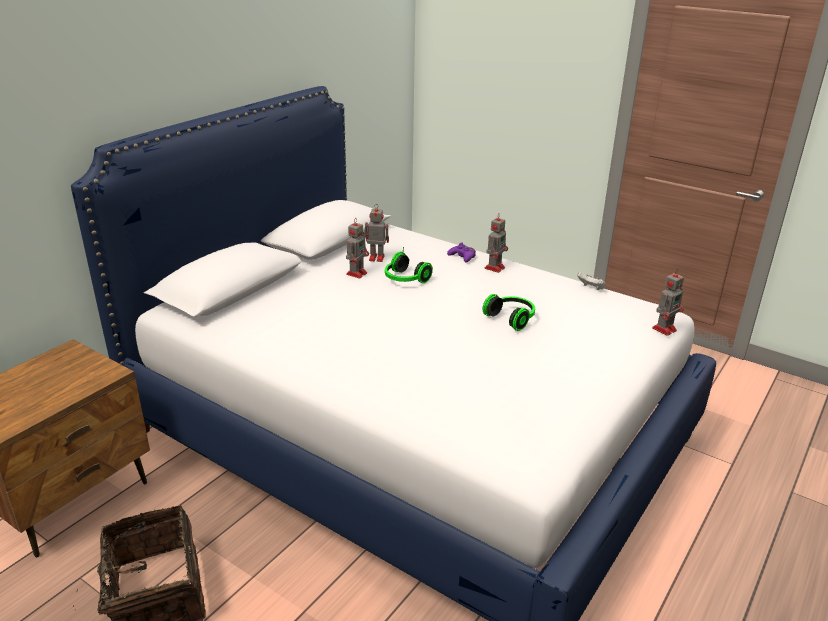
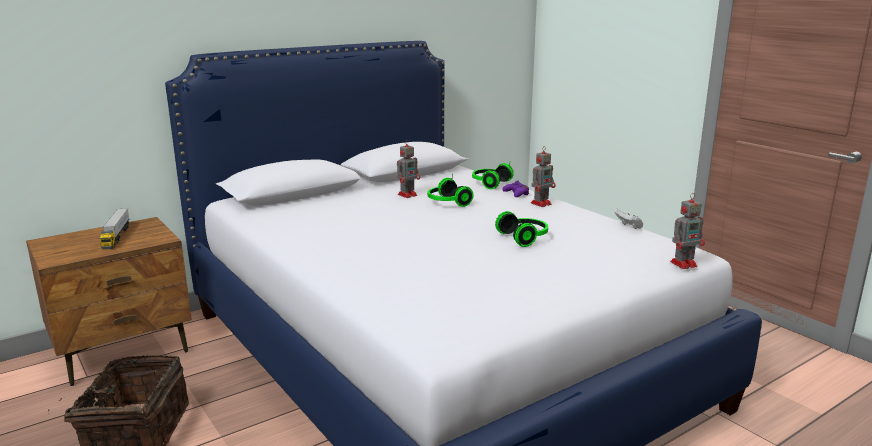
camera: 20 degrees right, 10 degrees down
(49, 379) = (116, 237): none -> toy truck
(375, 258) = (434, 187): toy robot -> none
(426, 245) = (489, 183): none -> headphones

